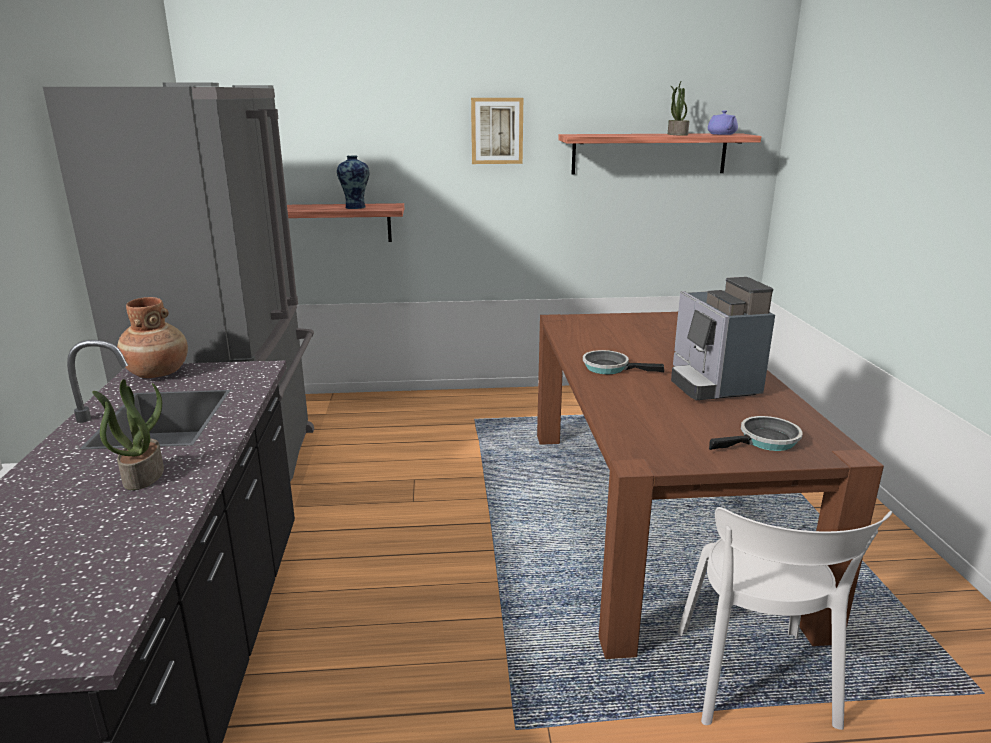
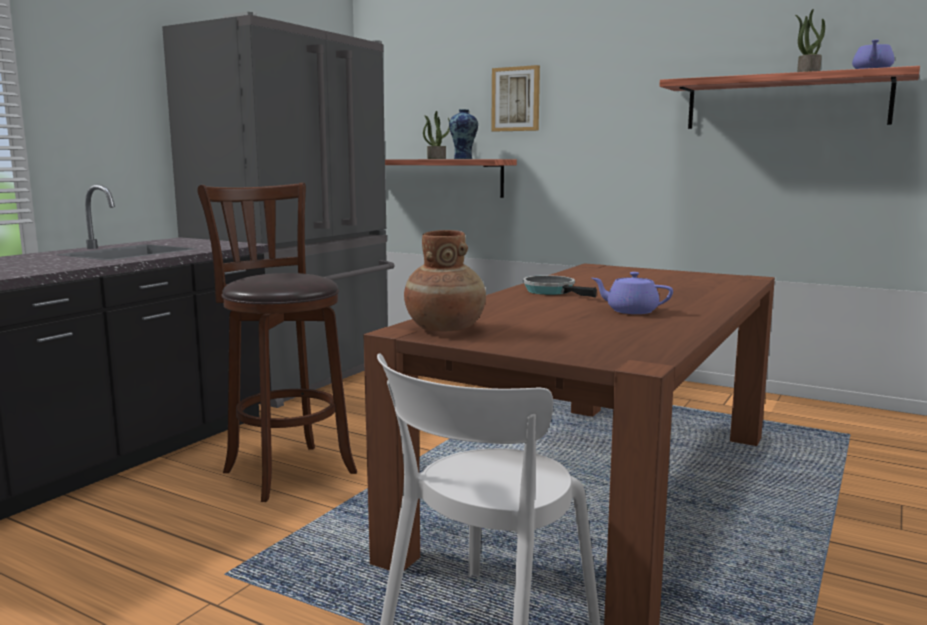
camera: 35 degrees right, 10 degrees down
(143, 475) = (49, 263): potted plant -> potted plant (436, 159)
(157, 373) = (183, 240): brown vase -> brown vase (445, 329)
(400, 594) = (286, 470): none -> brown stool
(497, 131) = (608, 84): picture -> picture (516, 99)
(711, 384) = (631, 311): coffee machine -> purple teapot
(765, 441) = (570, 343): frying pan -> none

